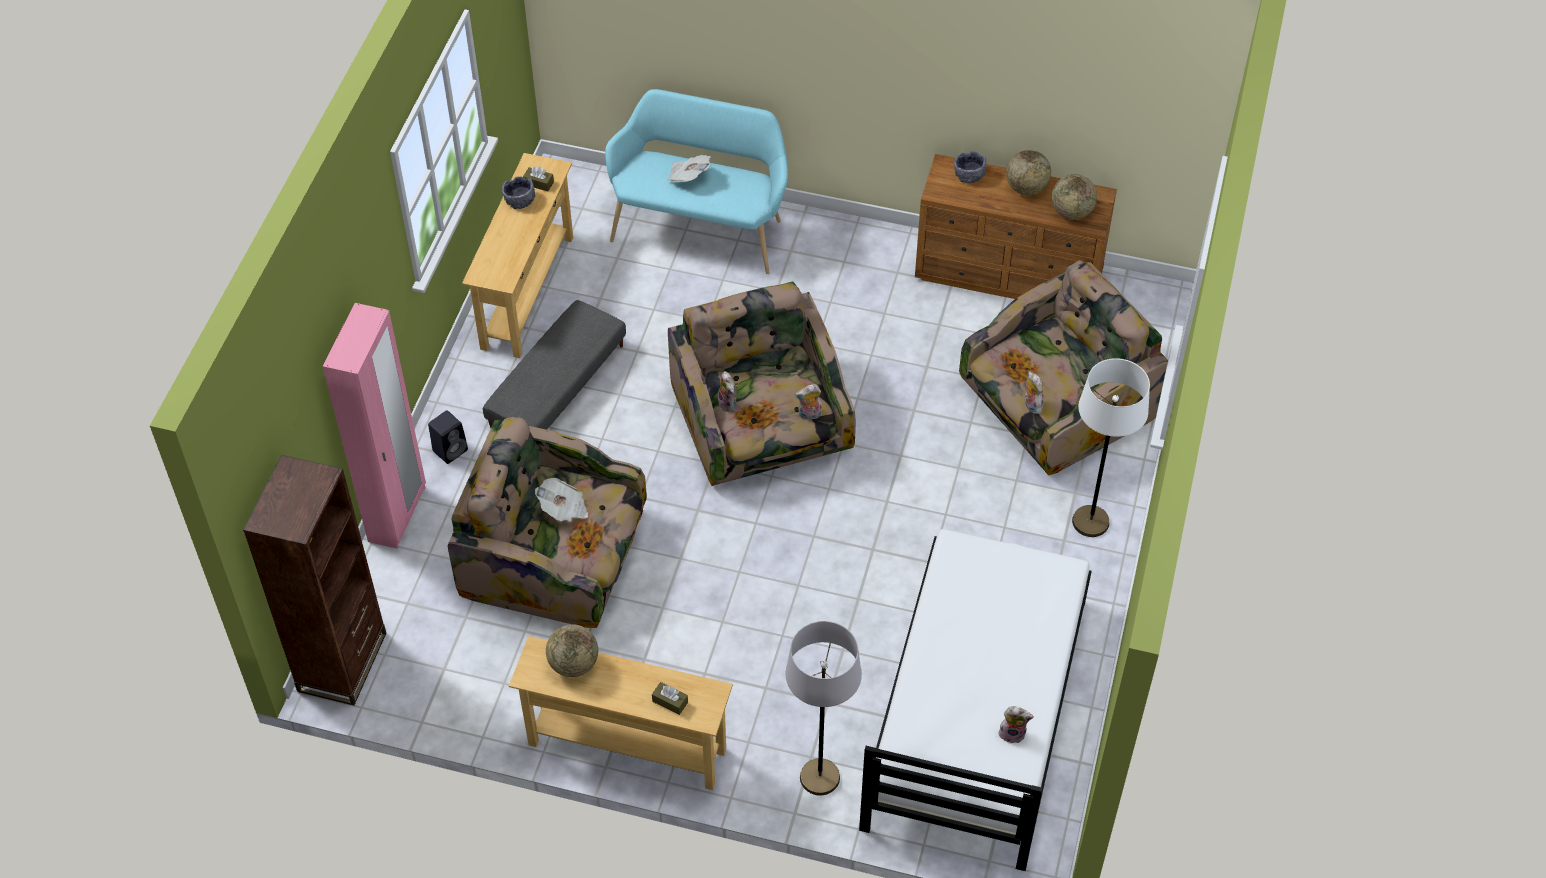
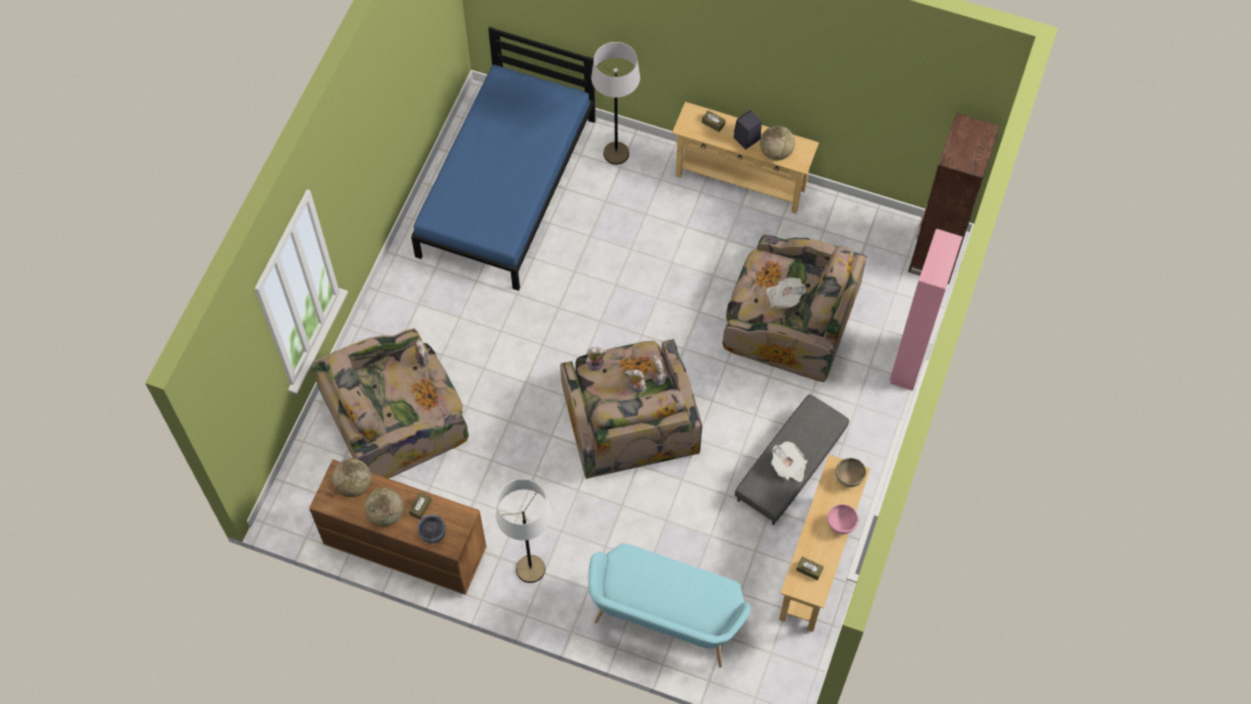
camera: 175 degrees left, 10 degrees up
(451, 449) = (872, 414): black speaker -> black speaker (746, 139)
(488, 271) = (849, 478): none -> brown bowl
(500, 226) = (840, 524): none -> pink bowl
(519, 200) = (825, 552): grey bowl -> none
(688, 176) = (676, 594): newspaper -> newspaper (788, 466)
(975, 712) = (507, 187): white bed -> blue bed
(989, 196) = (420, 507): none -> brown tissue box
(1013, 733) = (492, 112): plush toy -> plush toy (635, 387)
(1090, 522) = (395, 316): white floor lamp -> white floor lamp (530, 569)

